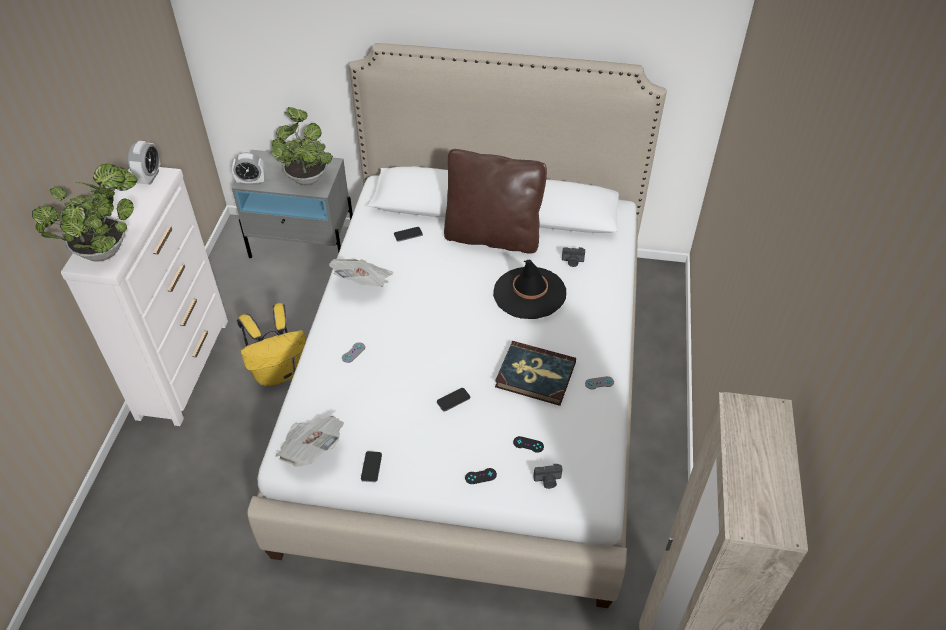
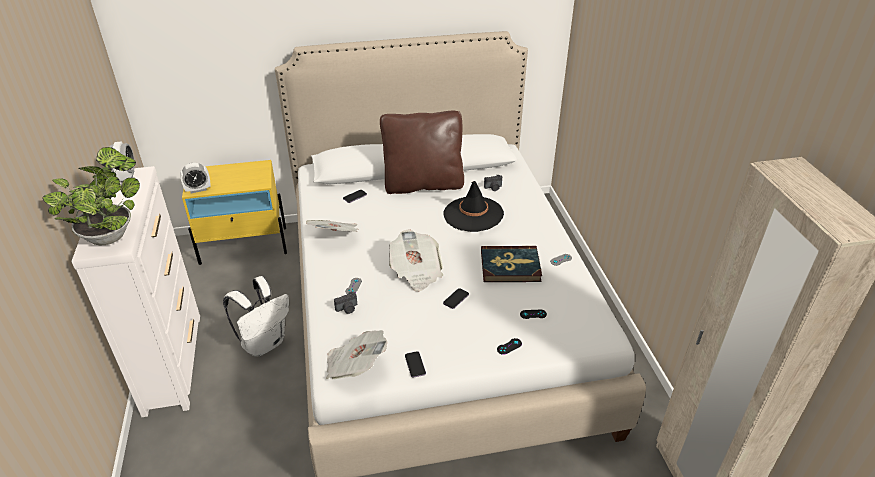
camera: 20 degrees left, 10 degrees down
(278, 372) = (264, 343): yellow backpack -> white backpack
(303, 246) = (244, 245): grey nightstand -> yellow nightstand
(306, 176) = (245, 177): potted plant -> none
(427, 353) = (416, 272): none -> newspaper
(548, 481) = (563, 335): camera -> camera (347, 309)

